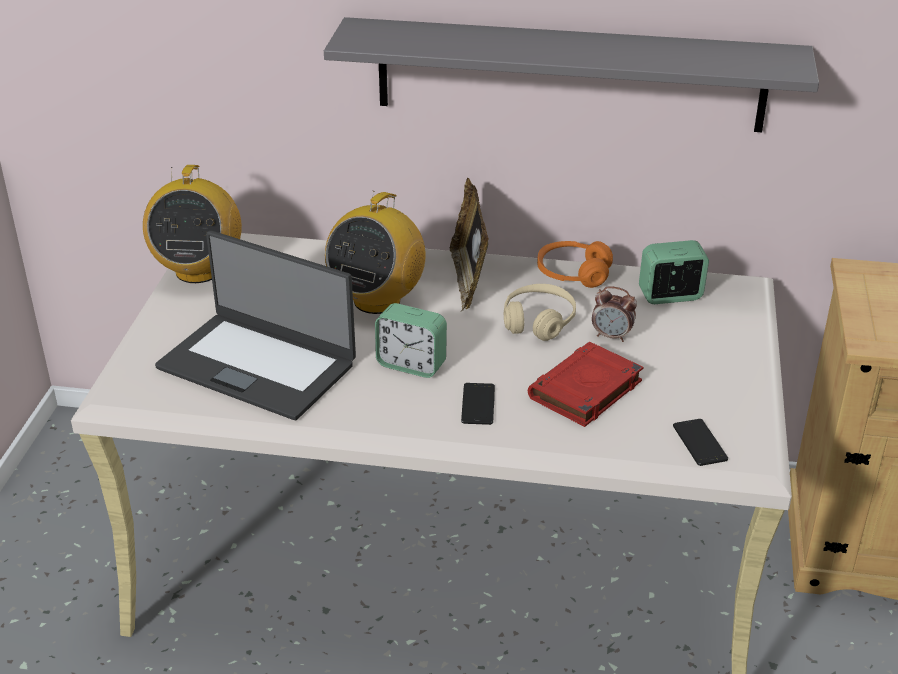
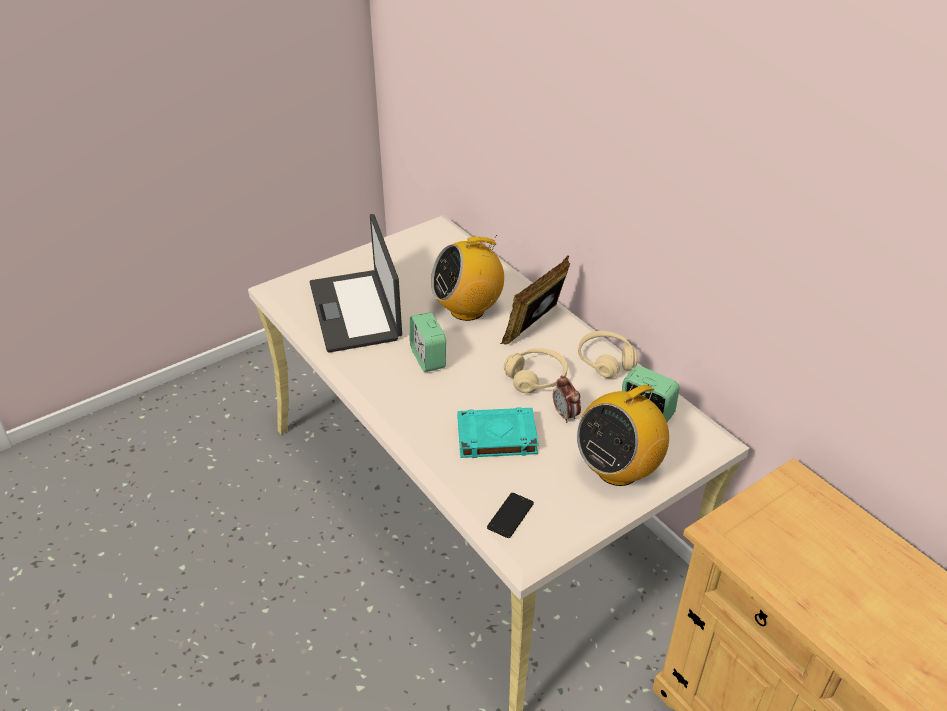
camera: 45 degrees right, 5 degrees up
(198, 270) = (406, 240): radio -> radio (618, 469)
(478, 404) = (426, 404): phone -> none
(570, 75) = (643, 209): grey shelf -> none
(573, 274) = (605, 361): orange headphones -> beige headphones
(585, 390) = (495, 437): red book -> turquoise book

